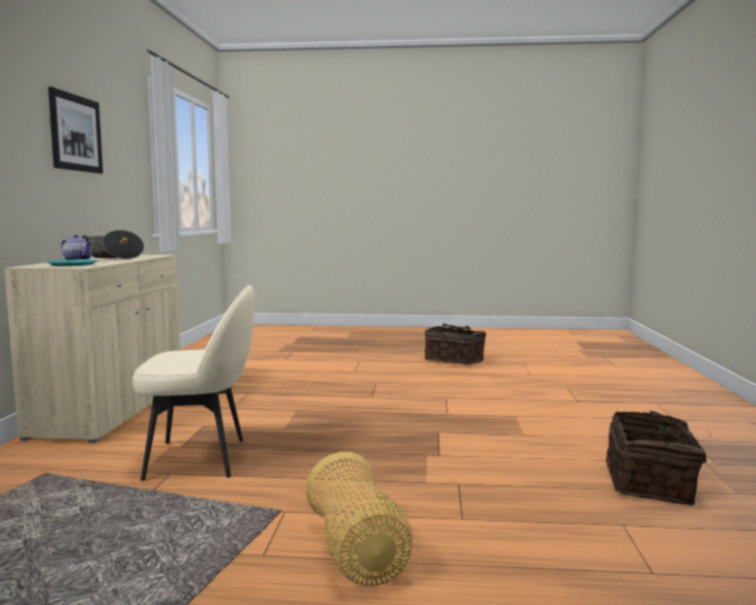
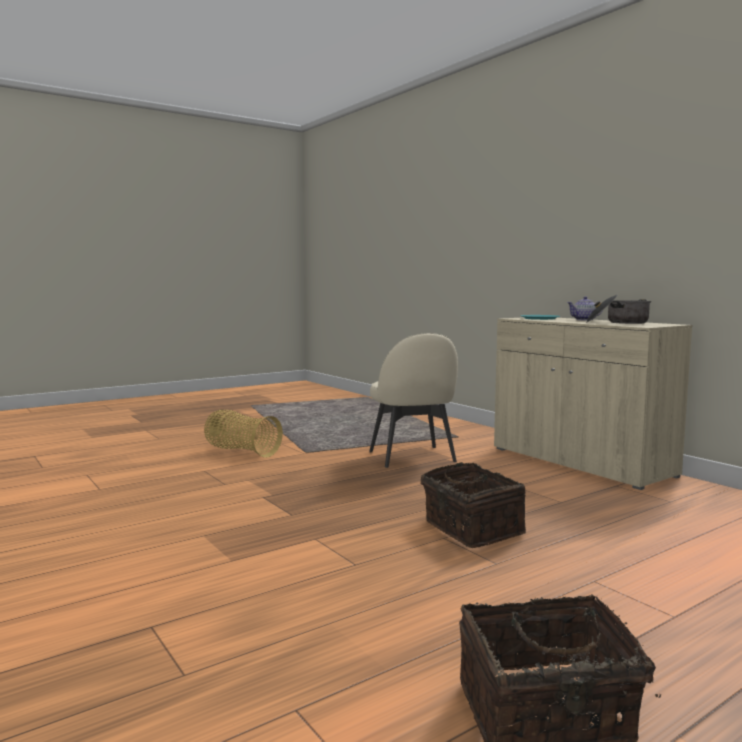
camera: 140 degrees right, 0 degrees up
(76, 133) = (659, 194): picture -> none
(200, 458) = (412, 457): beige chair -> beige chair turned 60 degrees counterclockwise
(651, 483) = (66, 519): basket -> basket (470, 529)

